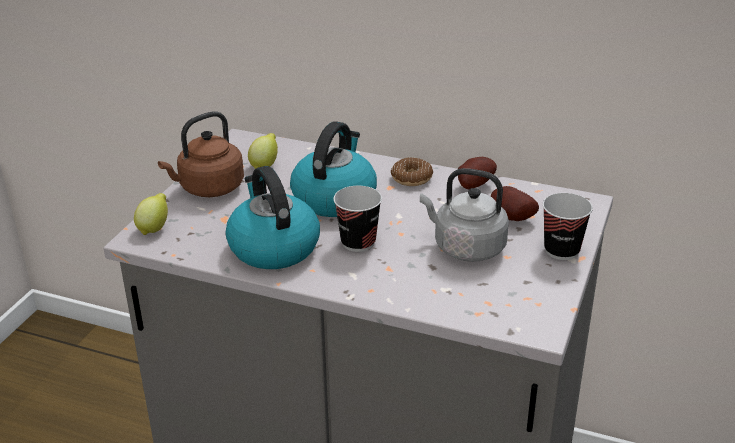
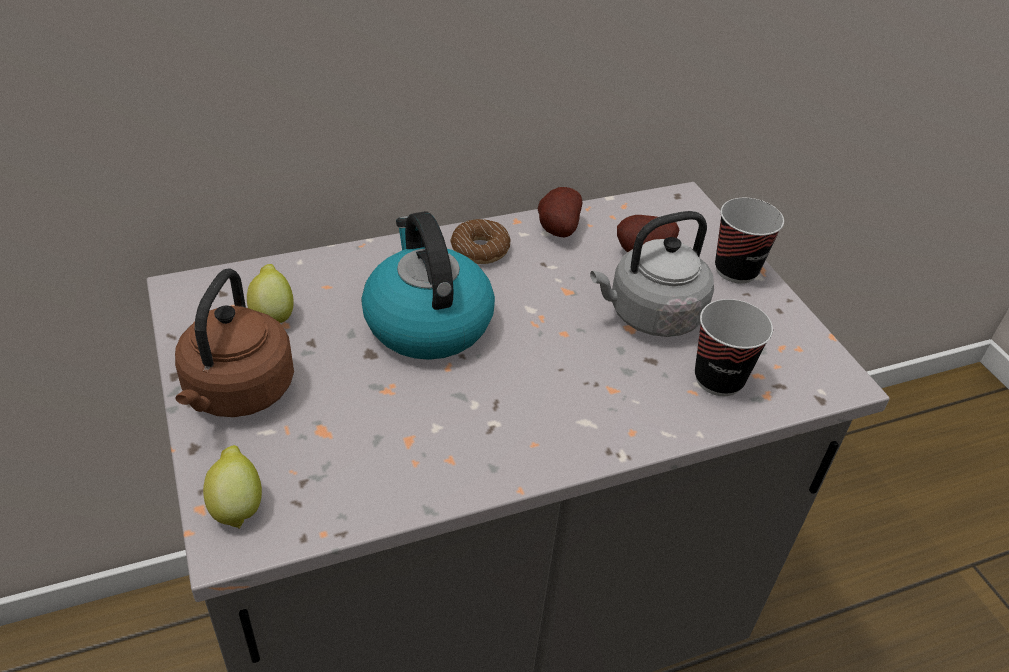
camera: 45 degrees left, 10 degrees up
(273, 247) = (444, 439): kettle -> none
(358, 242) = (535, 372): cup -> cup (718, 379)

